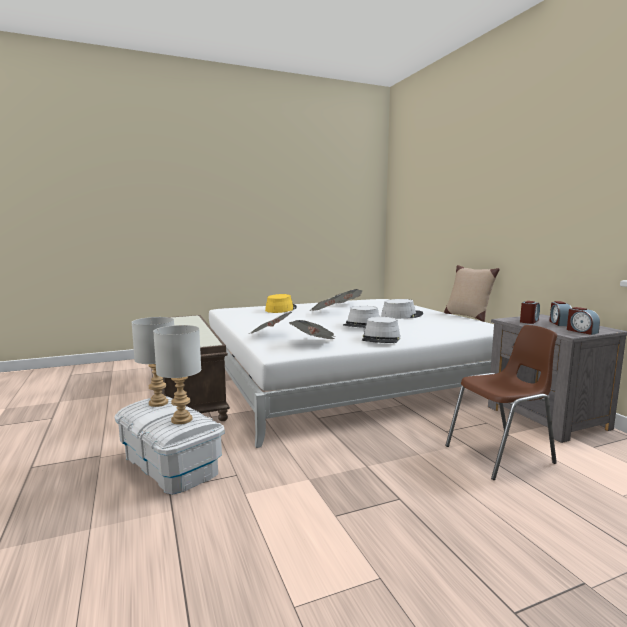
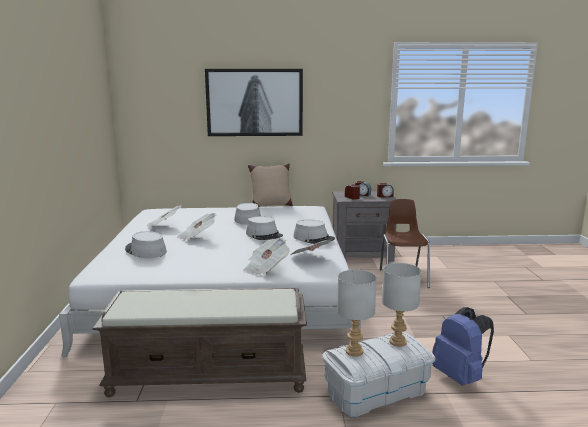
camera: 70 degrees left, 5 degrees up
(214, 521) = (460, 377): none -> blue backpack
(281, 309) = (145, 251): yellow hat -> grey hat
(473, 192) = (254, 102): none -> picture

